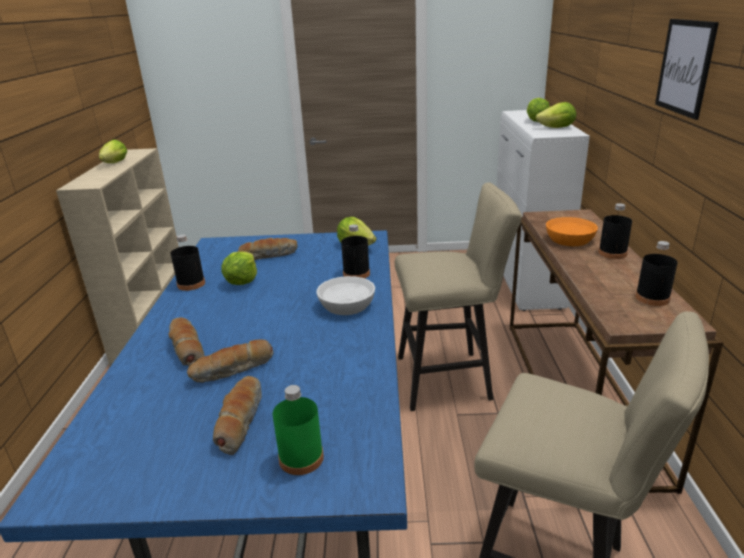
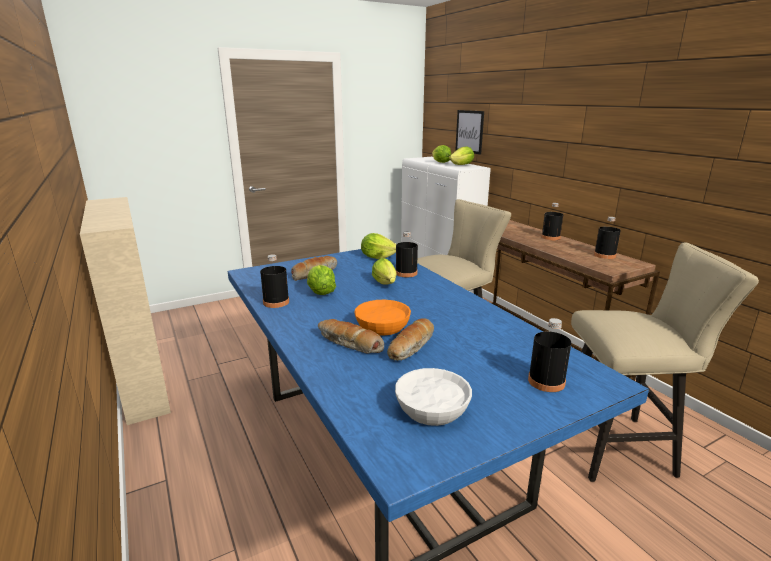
camera: 30 degrees left, 5 degrees down
(114, 164) = (104, 210): lettuce -> lettuce (386, 284)
(239, 420) = (469, 374): bread -> none
(301, 458) = (546, 381): green bottle -> black bottle
(346, 305) = (430, 292): white bowl -> white bowl (431, 409)
(569, 240) = (516, 234): orange bowl -> orange bowl (381, 326)
(685, 67) = (589, 111): picture -> picture (469, 131)

